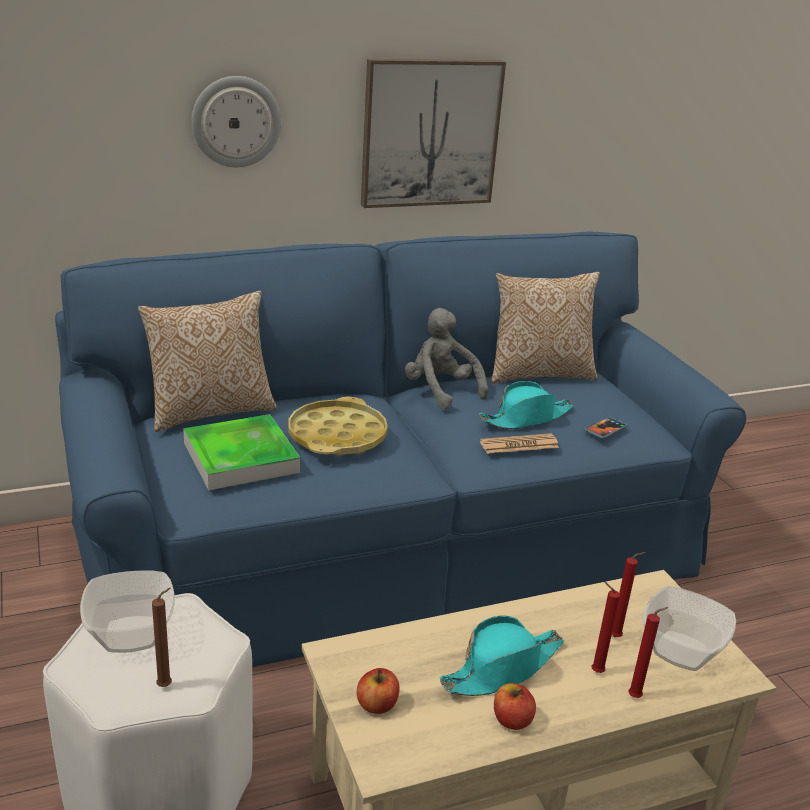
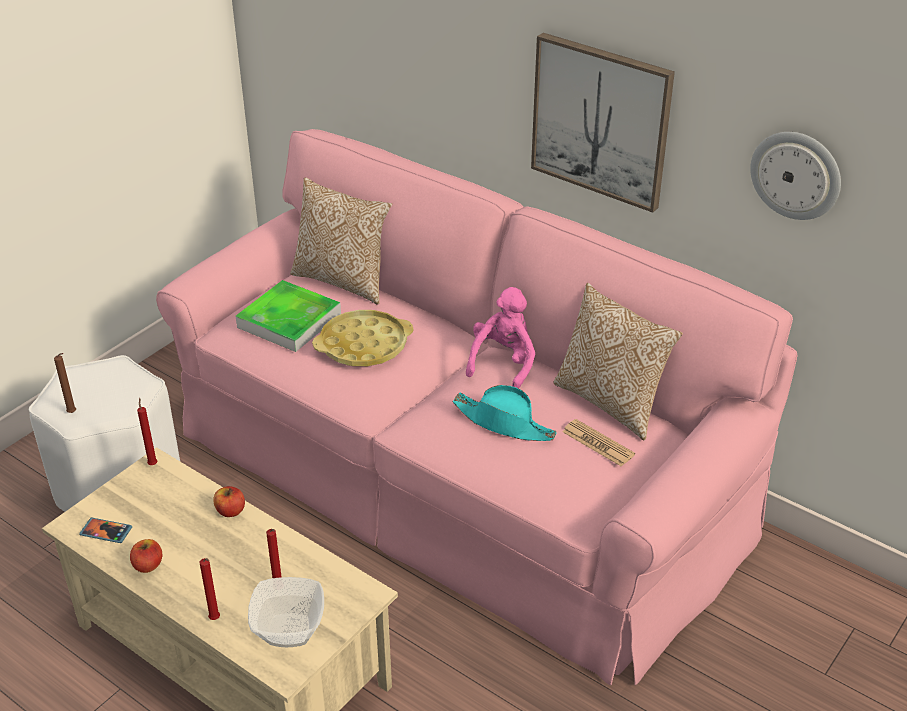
camera: 60 degrees right, 10 degrees up
(132, 634) = (106, 379): bowl -> none
(236, 121) = (439, 55): wall clock -> wall clock (796, 174)
(377, 705) = (121, 501): apple -> apple (230, 511)
(394, 547) = (453, 477): blue sofa -> pink sofa
(441, 390) = (503, 363): grey plush toy -> pink plush toy
(502, 668) = (197, 543): turquoise hat -> none
(519, 445) = (452, 435): newspaper -> newspaper (598, 443)
(595, 671) = (228, 590): red candle -> red candle (153, 463)
(605, 429) = (538, 474): phone -> phone (106, 531)

